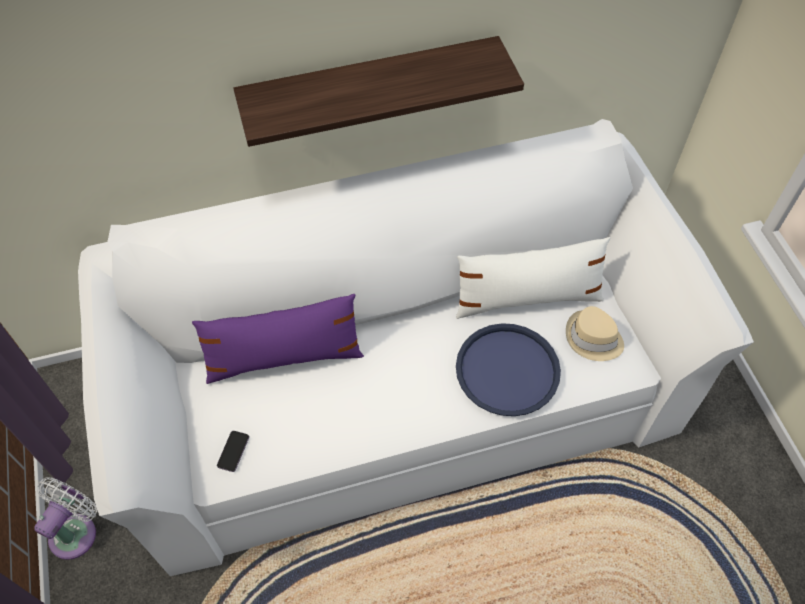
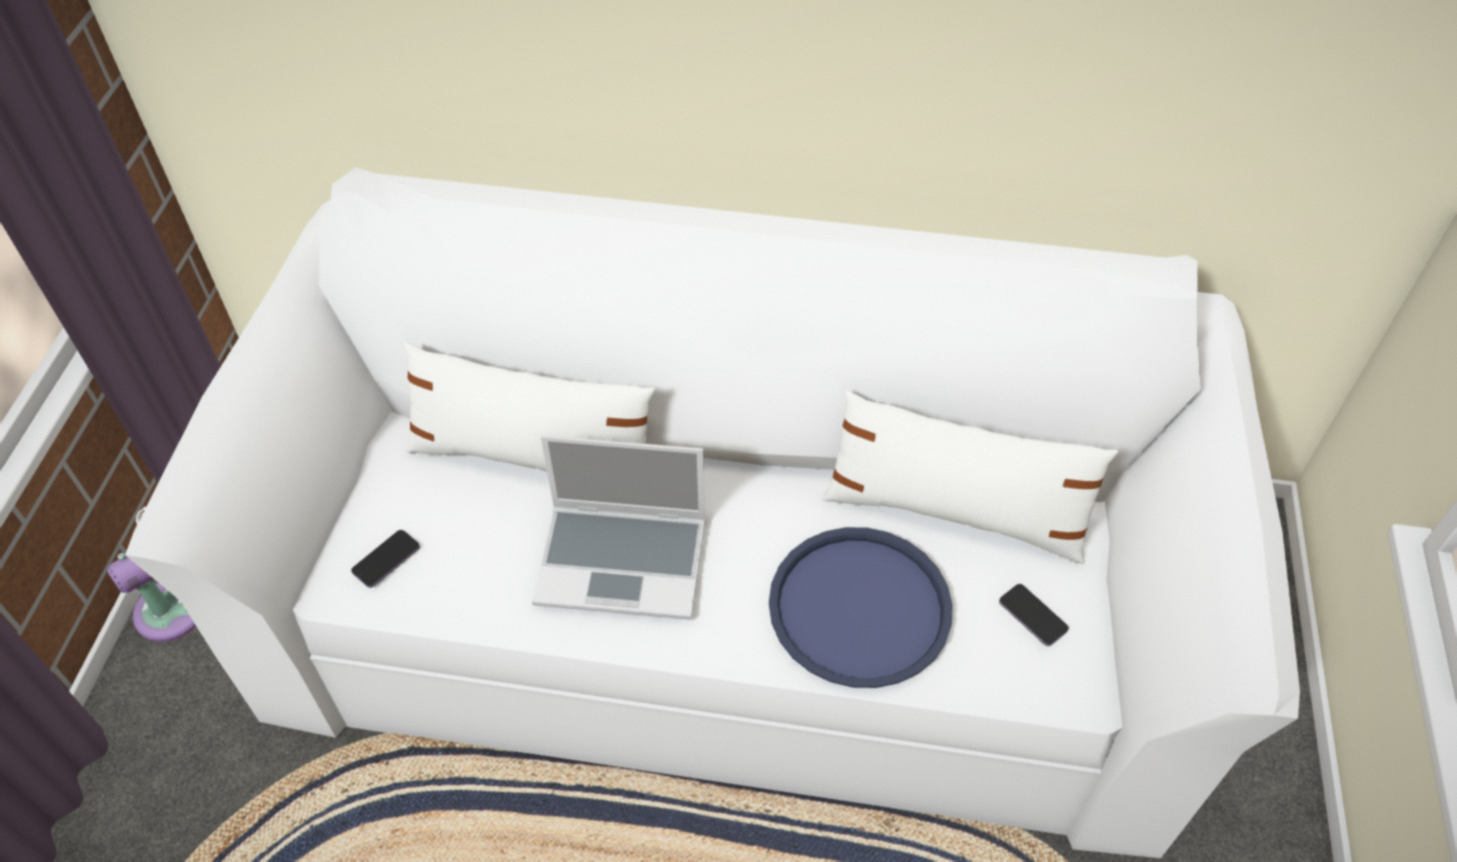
camera: 25 degrees right, 5 degrees down
(284, 358) = (533, 458): purple pillow -> white pillow
(370, 86) = (791, 72): shelf -> none
(370, 396) = (624, 561): none -> laptop
(593, 338) = (1033, 616): beige hat -> phone

